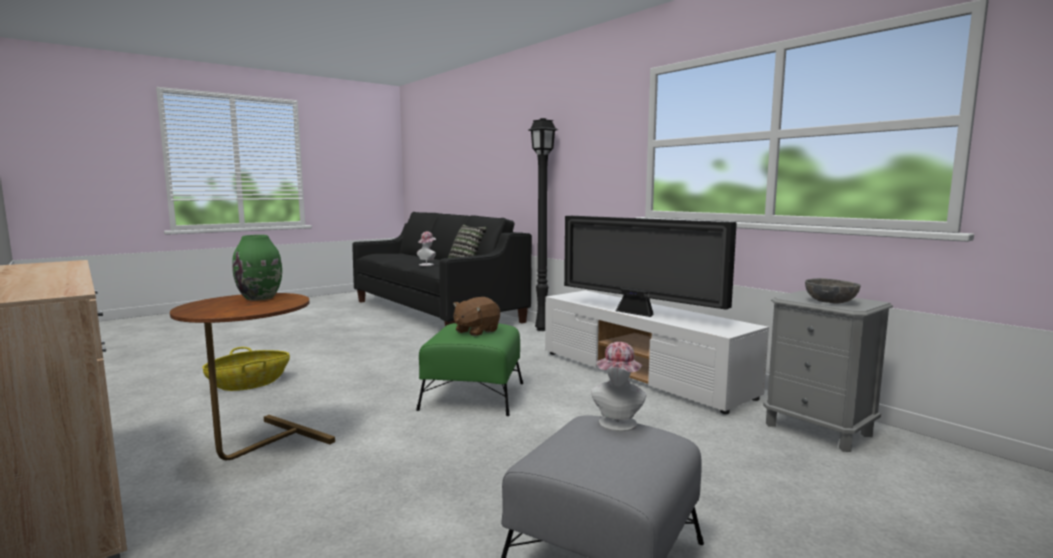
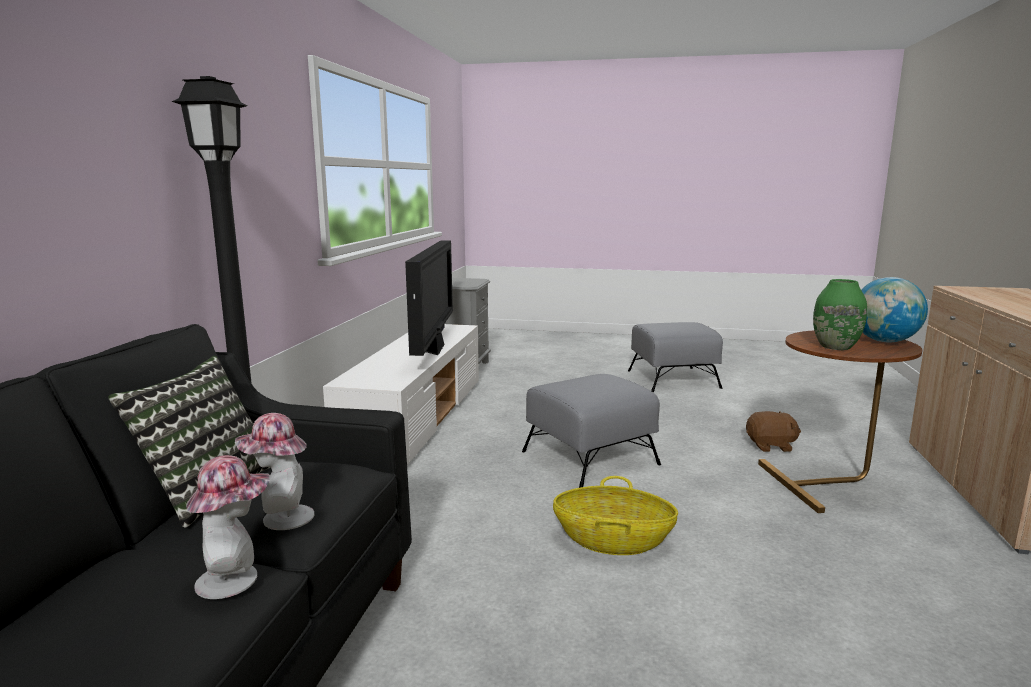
camera: 130 degrees left, 5 degrees up
(206, 310) = (884, 341): none -> globe
(249, 383) = (849, 606): basket -> basket (613, 540)
(472, 396) = (591, 458): green ottoman -> grey ottoman
(476, 331) = (594, 381): brown plush toy -> brown plush toy (770, 446)
(617, 425) = (657, 326): hat -> hat (235, 578)
(830, 302) = (470, 281): grey bowl -> none

